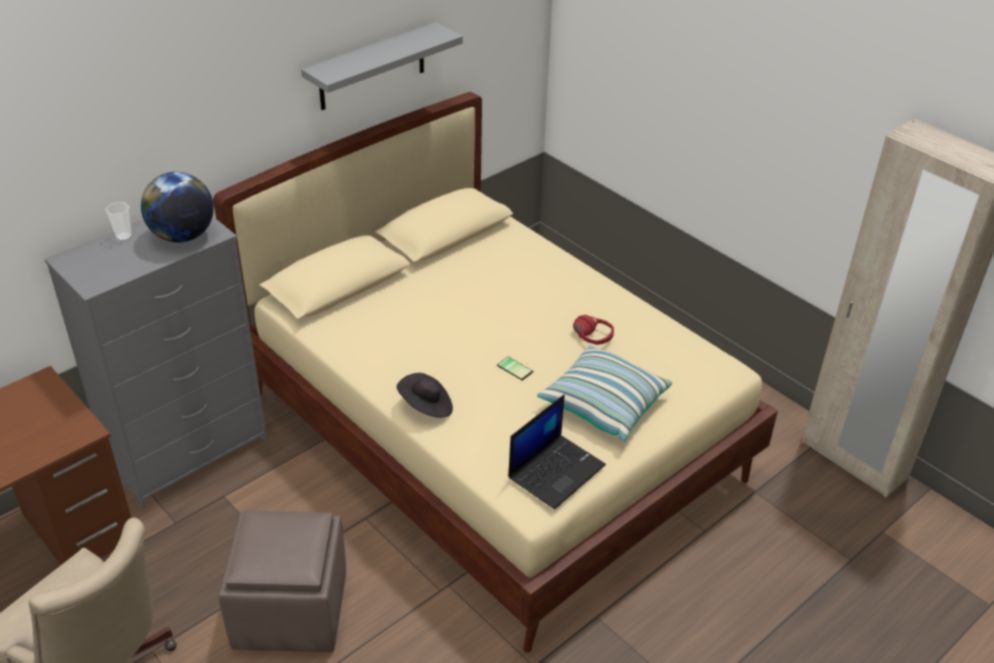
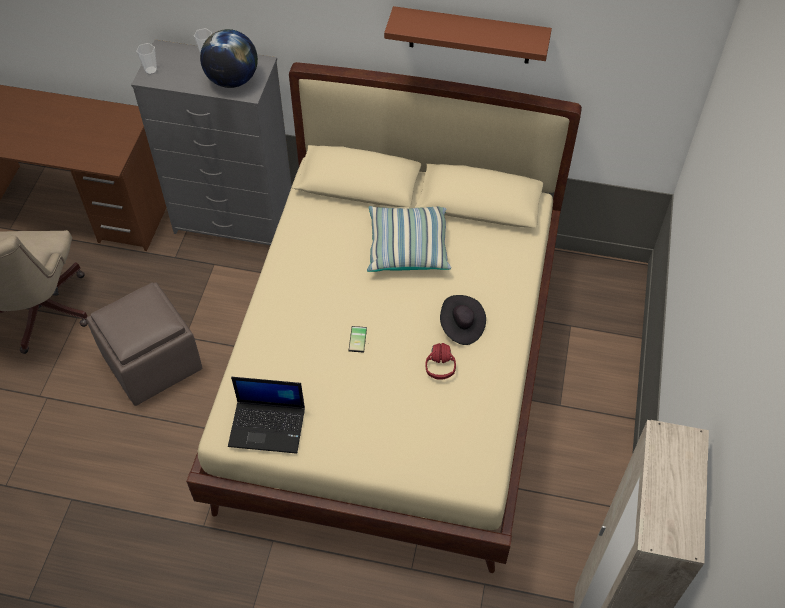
camera: 55 degrees right, 15 degrees up
(86, 279) = (151, 70): none -> cup
(372, 67) = (470, 35): grey shelf -> brown shelf
(426, 407) = (274, 313): black hat -> black hat (461, 326)
(603, 404) = (366, 416): pillow -> pillow (407, 247)

